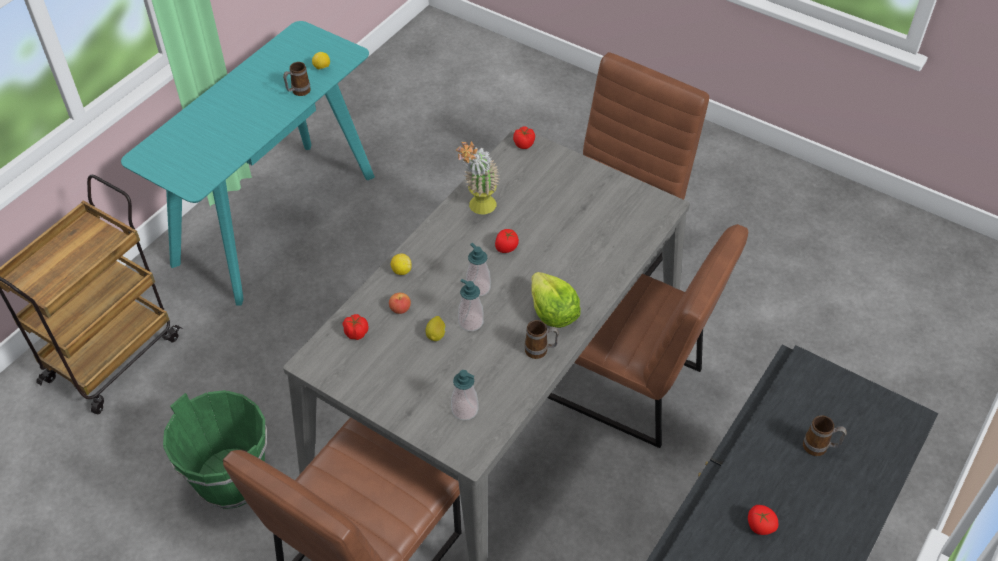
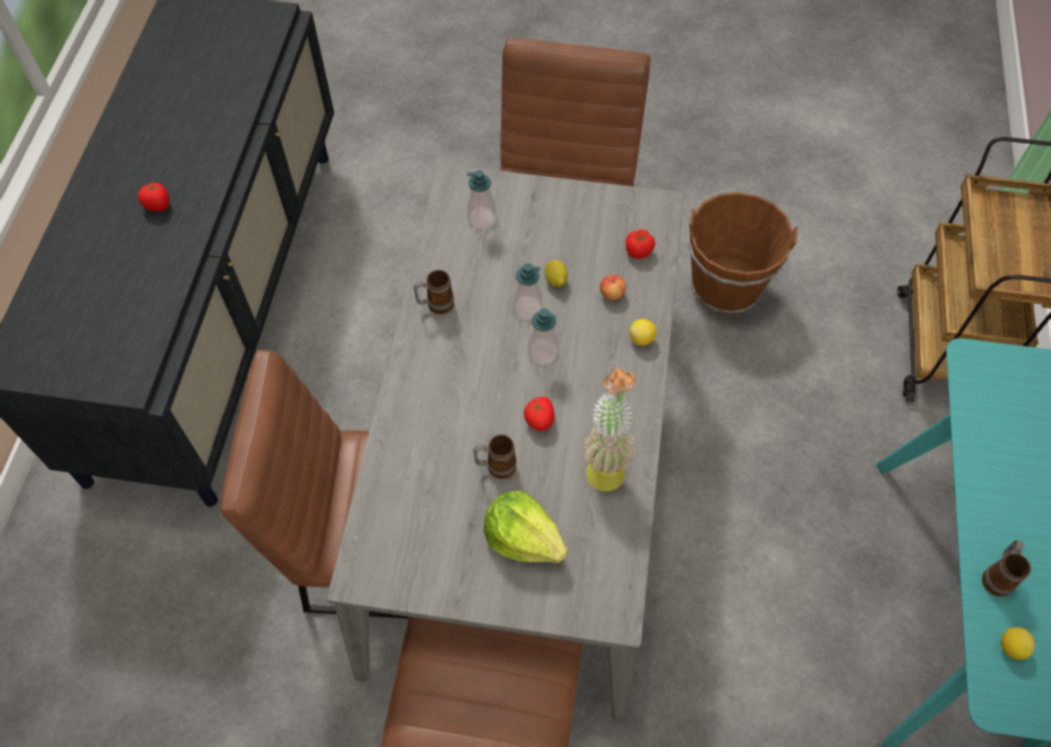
camera: 155 degrees right, 10 degrees up
(230, 479) = (726, 286): green bucket -> brown bucket
(524, 144) = (608, 610): tomato -> none
(552, 312) = (443, 355): lettuce -> lettuce (523, 537)
(820, 448) = (104, 297): mug -> mug (495, 467)

